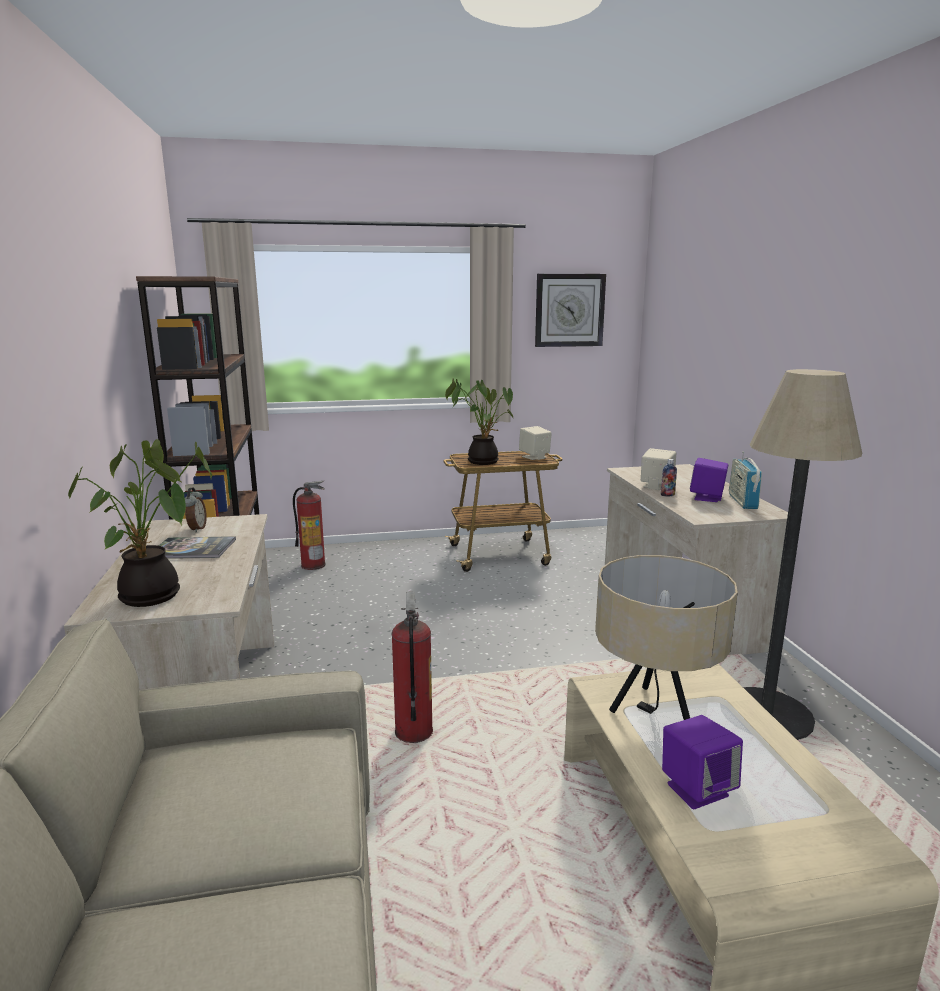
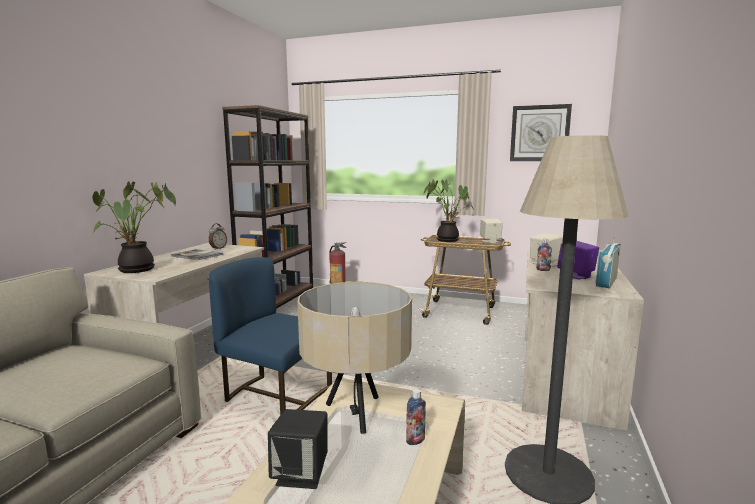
camera: 30 degrees right, 5 degrees down
(413, 732) = (275, 397): fire extinguisher -> blue chair
(697, 789) = (301, 474): purple speaker -> black speaker
(737, 717) = (415, 440): none -> bottle

